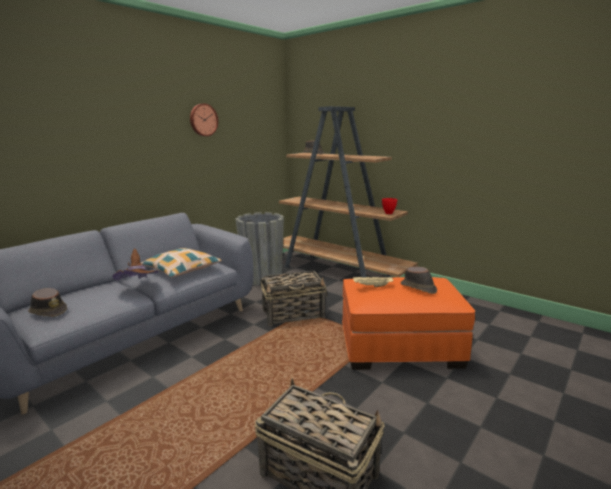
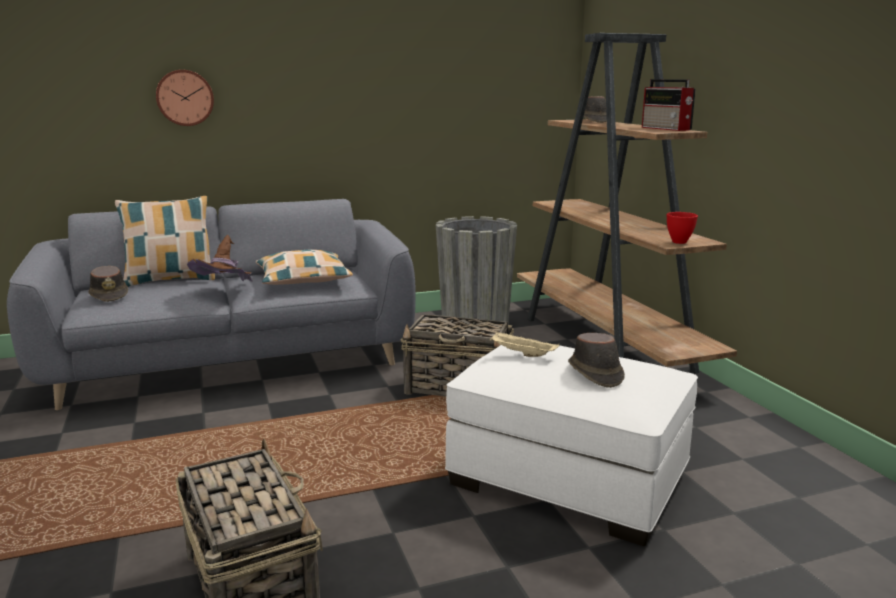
camera: 30 degrees right, 0 degrees up
(81, 289) = (170, 280): none -> pillow
(203, 120) = (408, 57): wall clock -> wall clock (185, 98)
(368, 156) = (666, 129): none -> radio
(400, 346) = (570, 478): orange ottoman -> white ottoman

